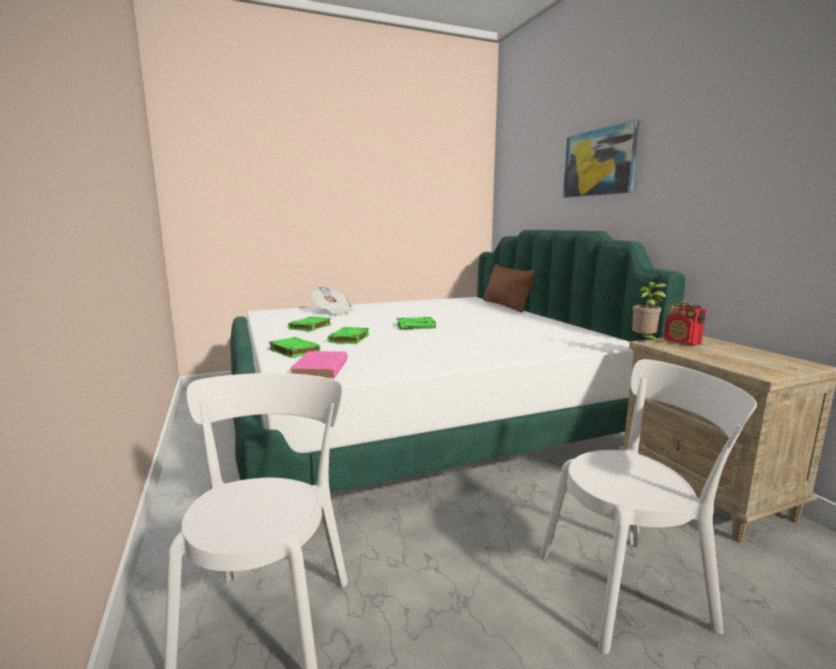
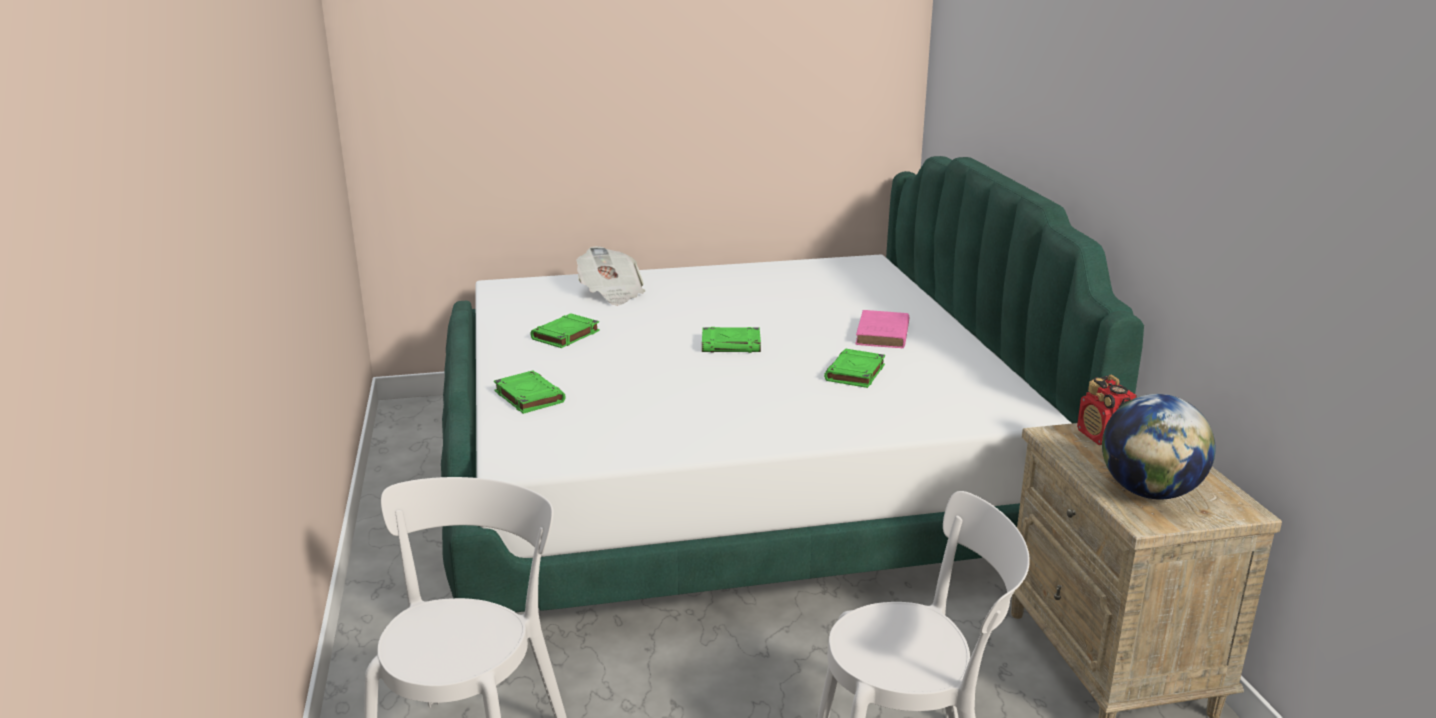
camera: 10 degrees right, 10 degrees up
(320, 370) = (555, 443): pink book -> pink book (882, 335)
(349, 339) = (616, 372): green book -> green book (855, 373)
(506, 306) = (918, 290): brown pillow -> none
(599, 163) = (1065, 79): picture -> none
(644, 341) = (1045, 429): potted plant -> none
(744, 361) = (1149, 492): none -> globe

